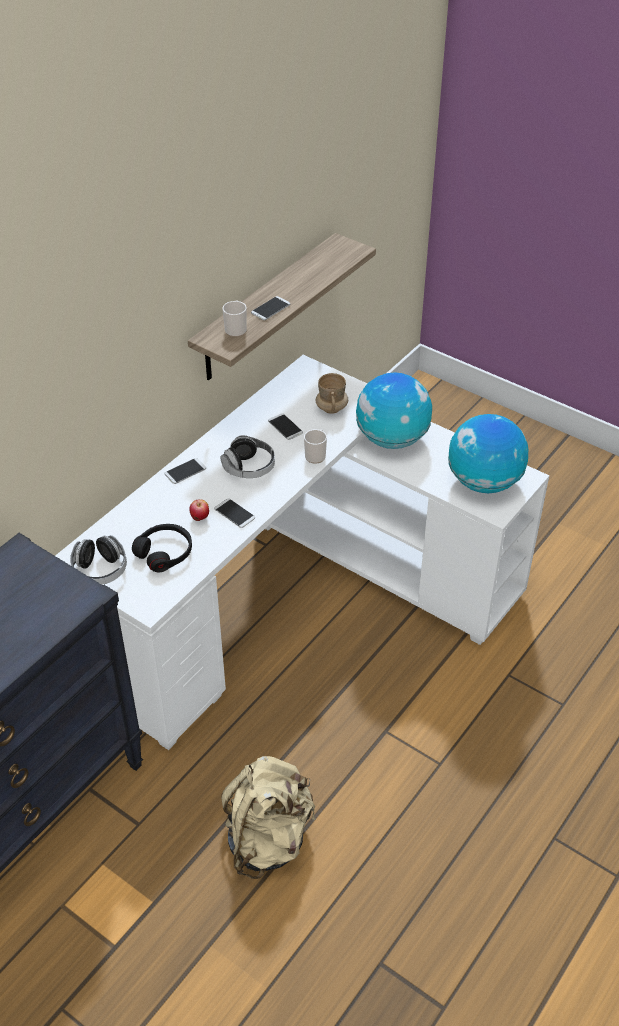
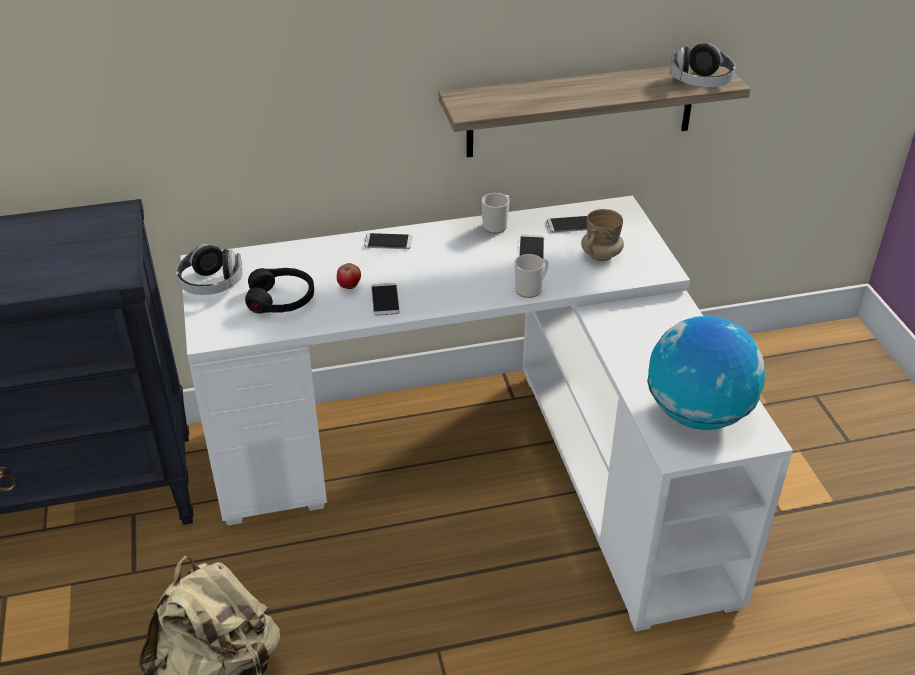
camera: 40 degrees right, 5 degrees down
(236, 329) = (497, 100): mug -> mug (497, 225)
(249, 468) = (450, 268): headphones -> headphones (700, 83)
(270, 309) = (557, 97): phone -> phone (570, 225)
(392, 439) = (641, 318): globe -> none

